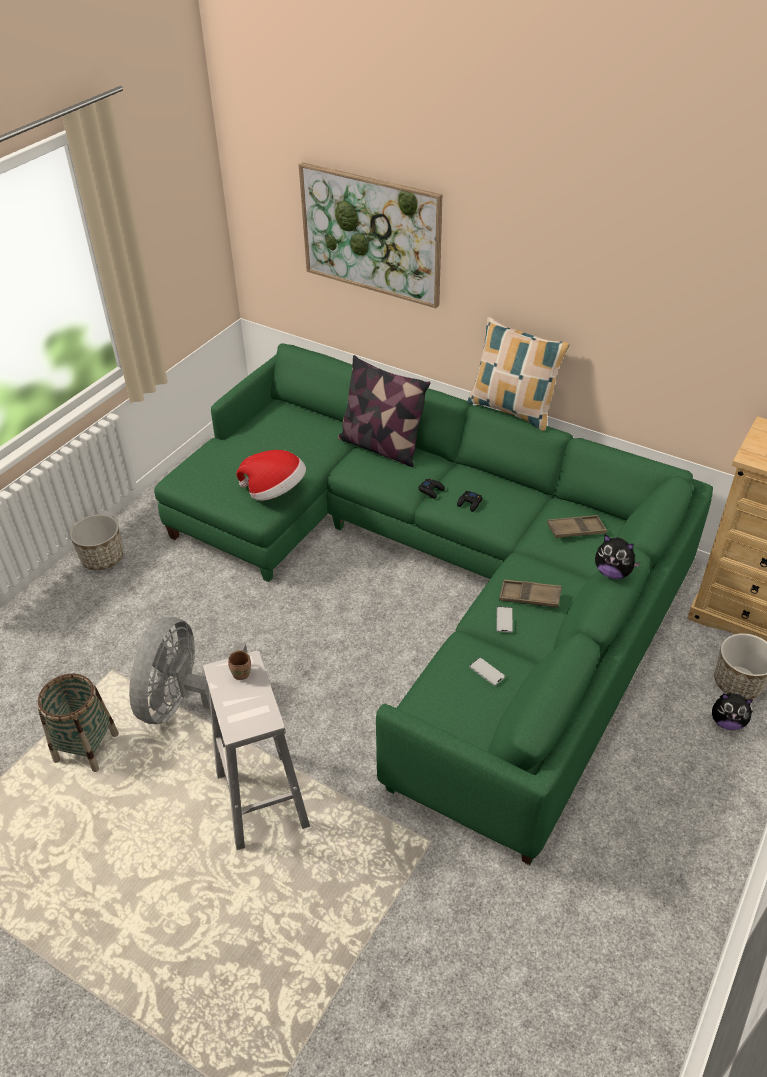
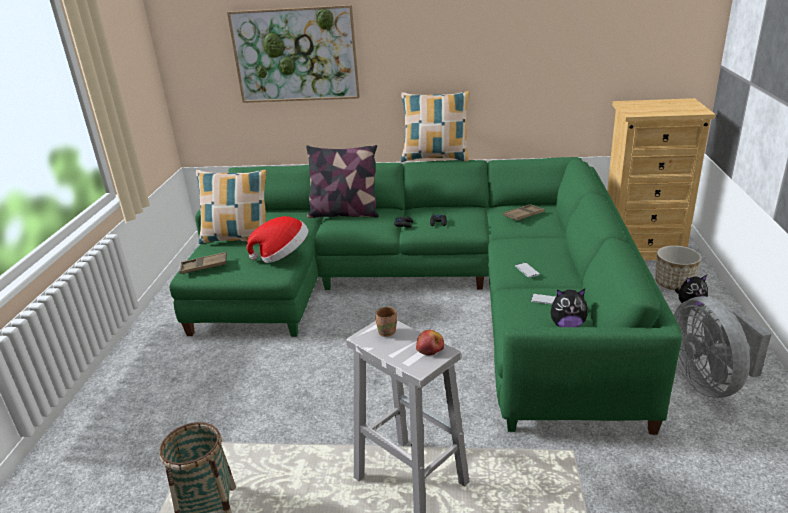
camera: 25 degrees left, 15 degrees down
(103, 558) = (130, 368): planter -> none
(186, 703) = (286, 439): grey fan -> grey fan (709, 381)
(248, 448) = (238, 239): none -> pillow
(261, 711) = (430, 348): none -> apple
(530, 597) = (530, 254): brown tray -> brown tray (204, 266)
(612, 572) = (592, 205): plush toy -> plush toy (567, 326)

